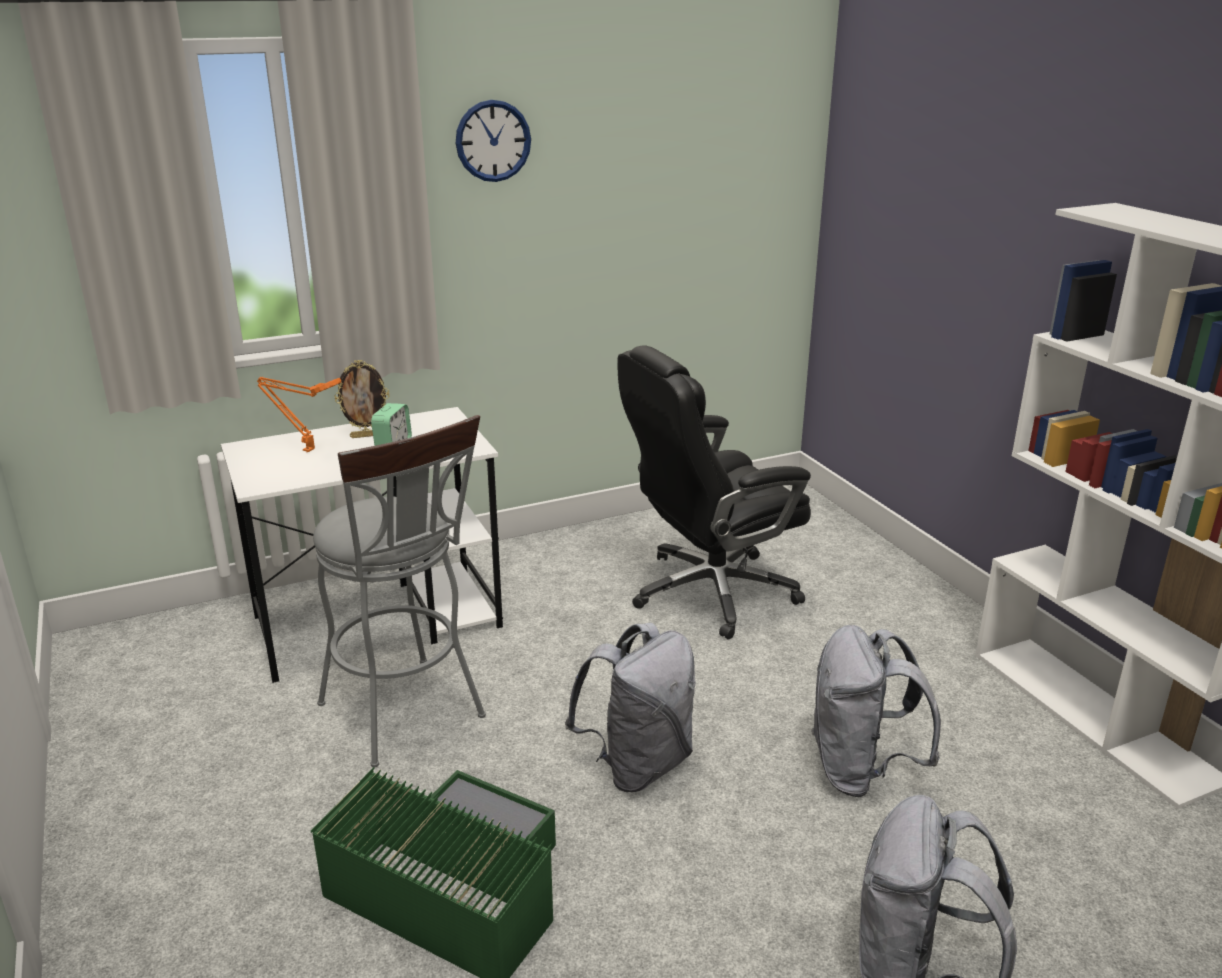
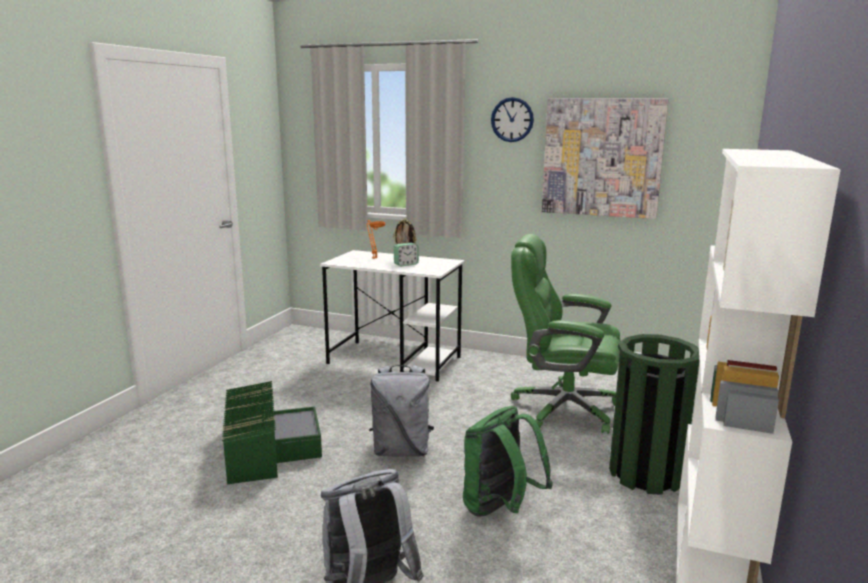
camera: 45 degrees right, 10 degrees down
(408, 717) = (349, 393): grey stool -> none
(640, 192) = (602, 157): none -> picture
(710, 592) = (562, 409): black office chair -> green office chair
(861, 771) = (499, 509): grey backpack -> green backpack
(904, 635) = (646, 474): none -> green trash can

